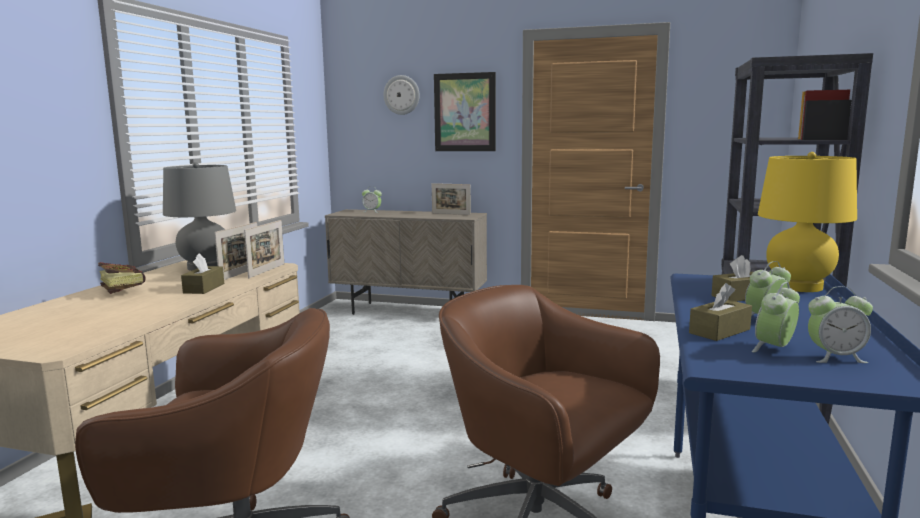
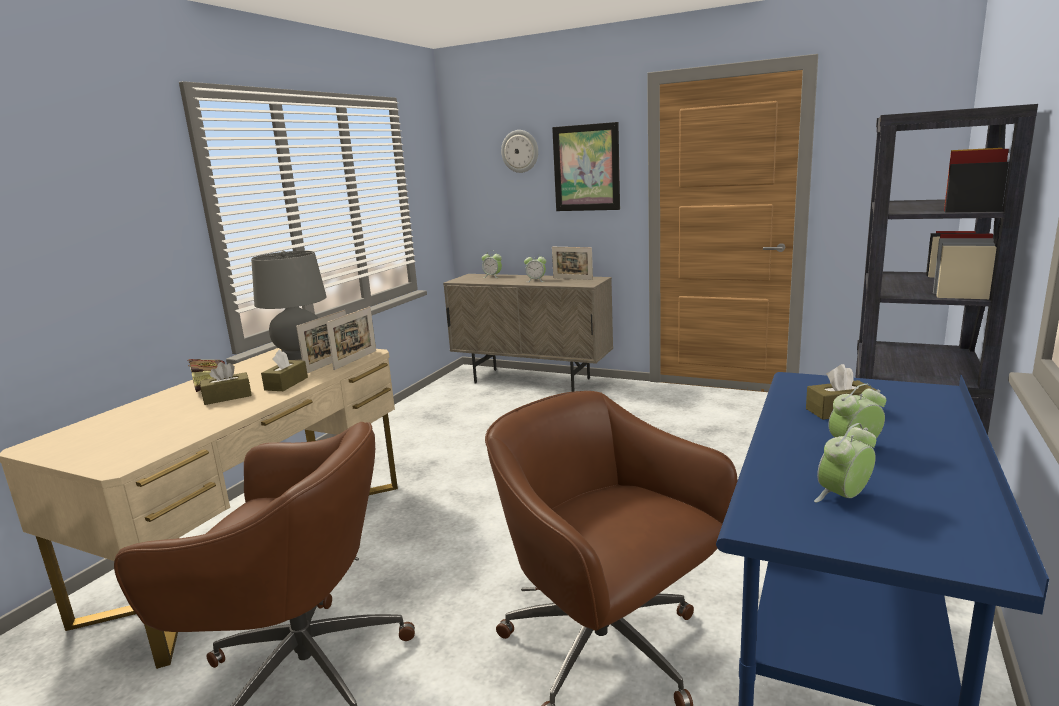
camera: 10 degrees right, 5 degrees up
(719, 331) = (790, 466): brown tissue box -> brown tissue box (227, 397)
(798, 286) = (920, 395): yellow table lamp -> none
(835, 357) = (914, 515): alarm clock -> alarm clock (536, 281)

